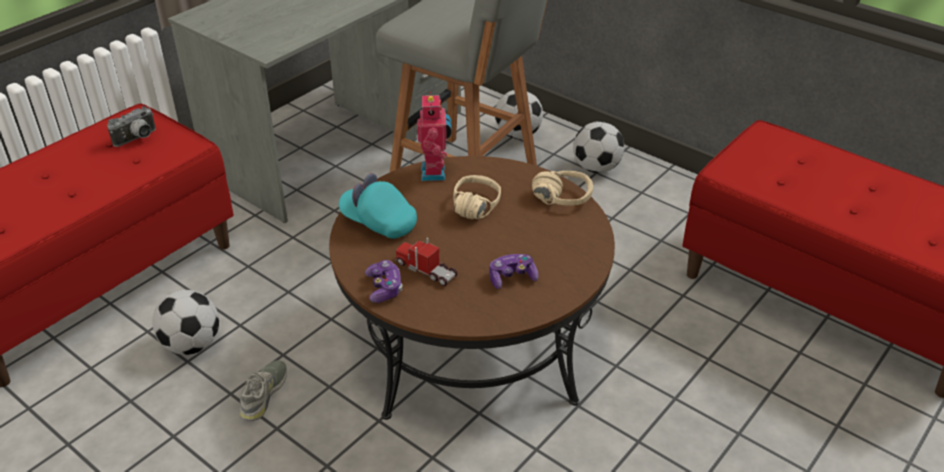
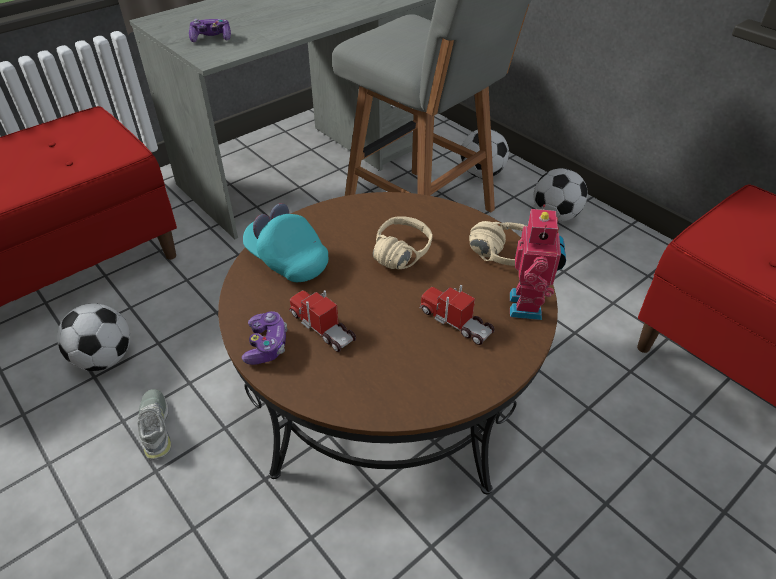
camera: 10 degrees right, 5 degrees up
(138, 139) = (79, 141): camera -> none
(264, 394) = (156, 427): grey shoe -> grey shoe turned 45 degrees counterclockwise
(435, 172) = (367, 208): toy robot -> toy robot (528, 306)
(512, 278) = (422, 351): game controller -> game controller (211, 38)
(534, 253) = (455, 322): none -> toy truck

